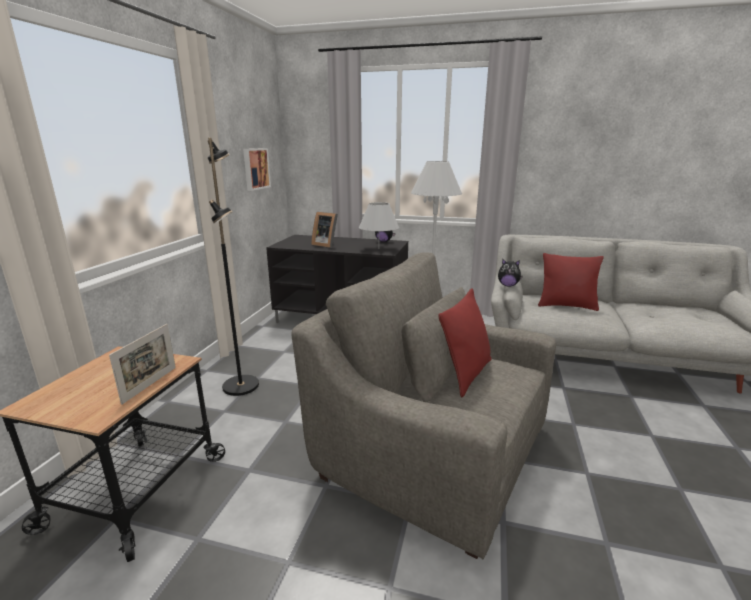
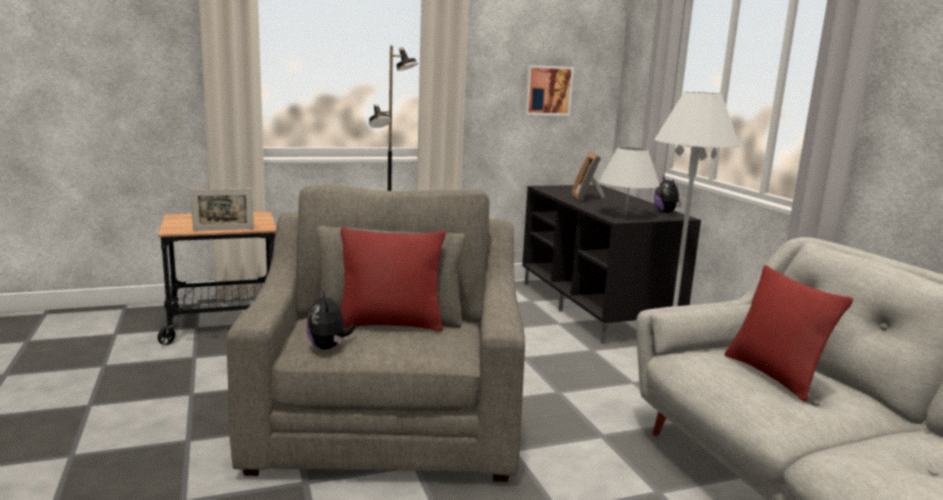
camera: 55 degrees right, 5 degrees down
(508, 285) = (707, 307): plush toy -> plush toy (328, 347)

